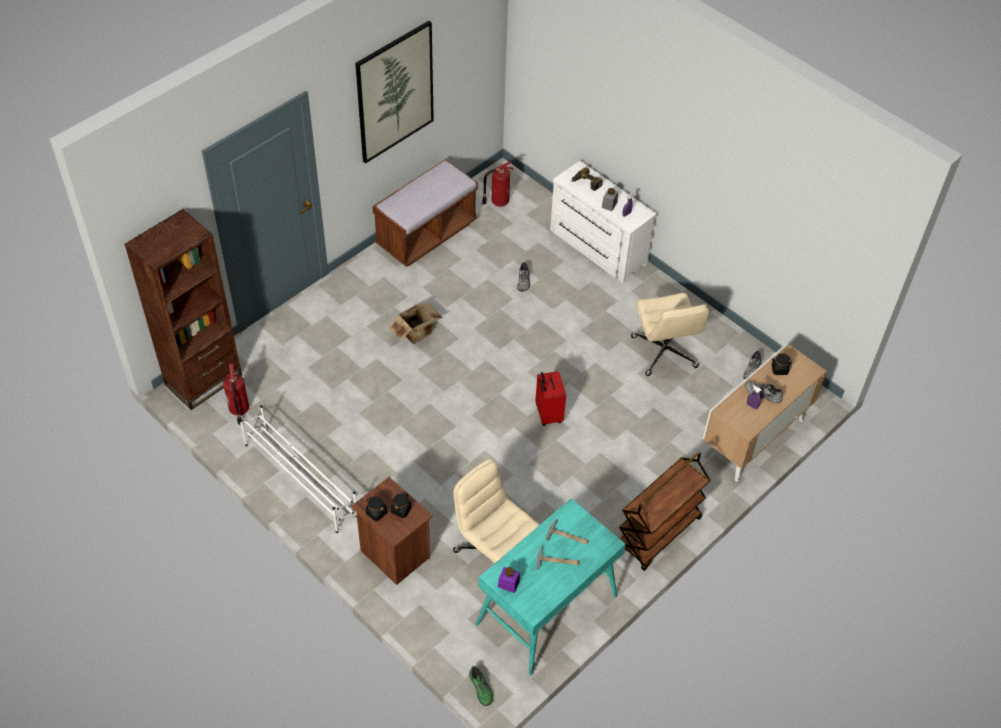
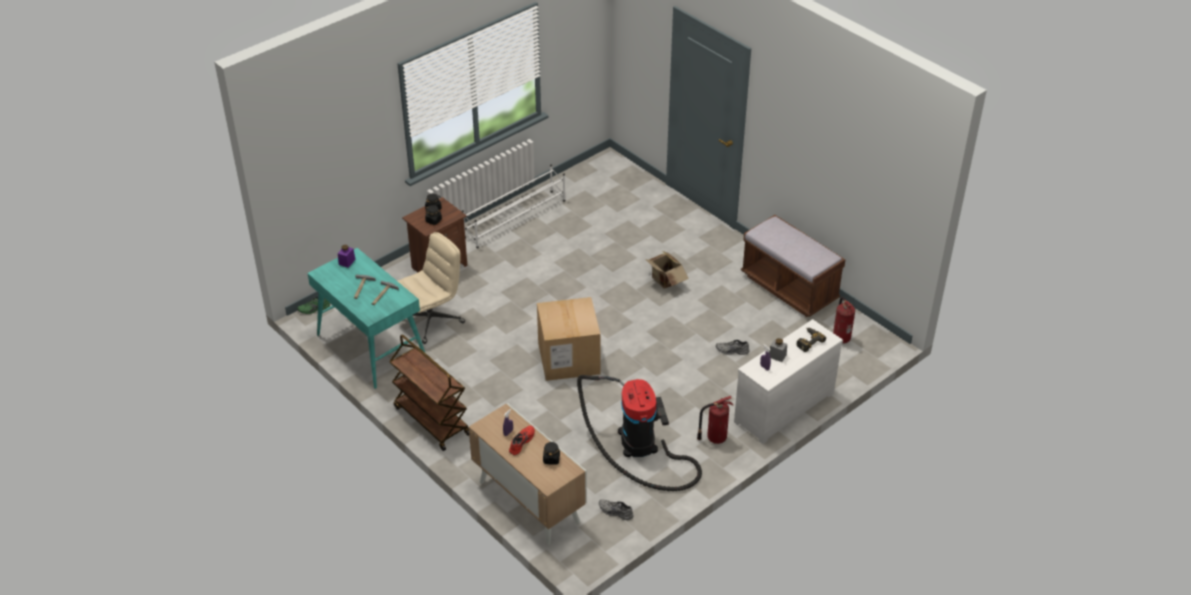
camera: 95 degrees right, 10 degrees down
(203, 380) = (616, 168): brown bookcase -> none
(239, 410) = (585, 187): fire extinguisher -> fire extinguisher (715, 438)
(395, 92) = (817, 138): picture -> none
(547, 414) = (568, 358): red suitcase -> cardboard box
(664, 352) = (640, 445): beige office chair -> vacuum cleaner
(762, 395) = (521, 442): grey shoe -> red shoe

